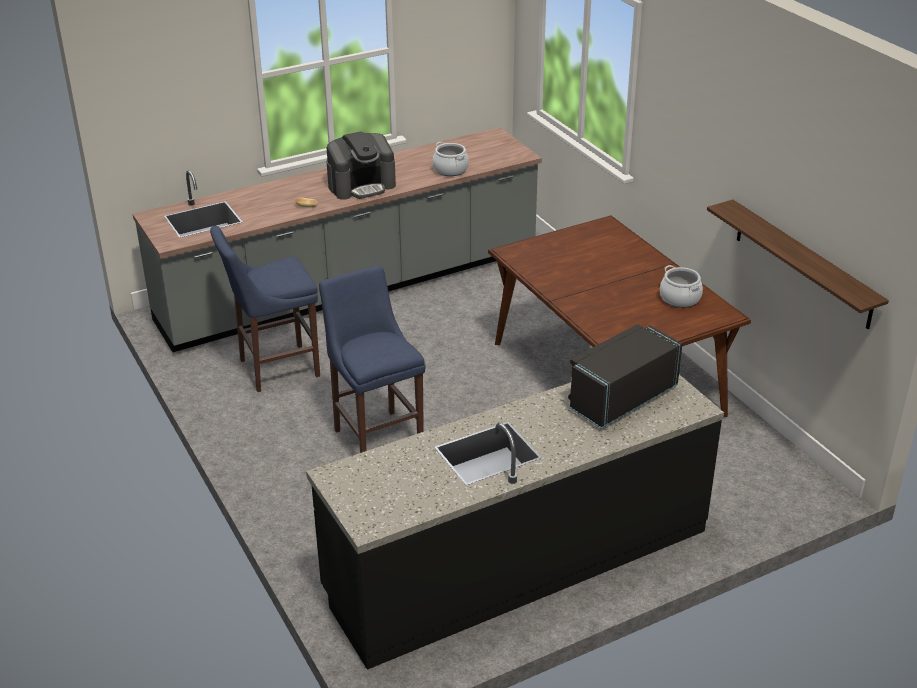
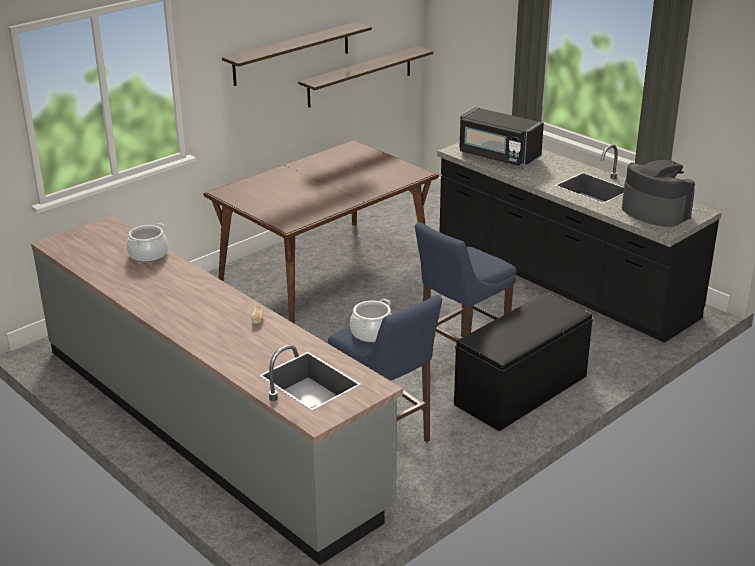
camera: 105 degrees left, 5 degrees down
(298, 464) = (522, 390): none -> black bench
(361, 185) = (197, 297): coffee machine -> coffee machine (654, 212)
(680, 299) = (337, 160): cooking pot -> cooking pot (372, 333)
(732, 161) = (292, 53): none -> shelf

